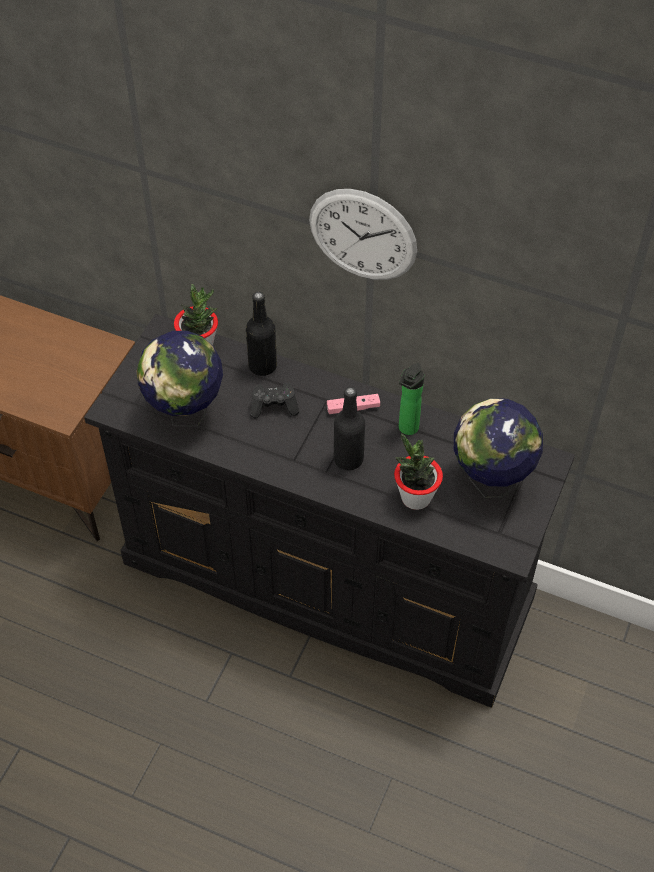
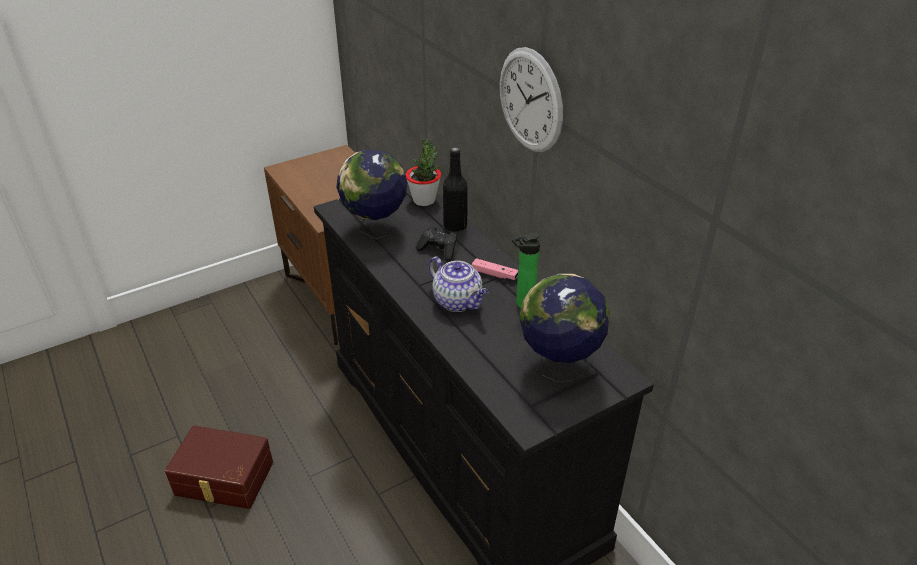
camera: 35 degrees right, 15 degrees down
(120, 759) = (223, 479): none -> brown storage box
(348, 459) = (458, 302): black bottle -> teapot
(415, 497) = (485, 349): potted plant -> none

